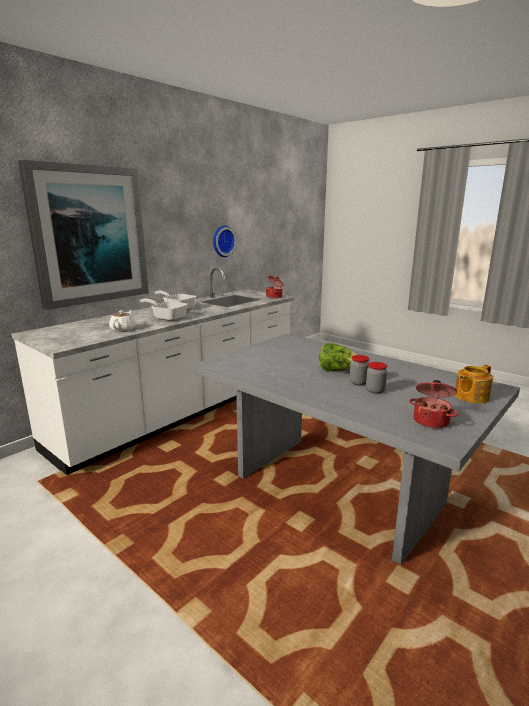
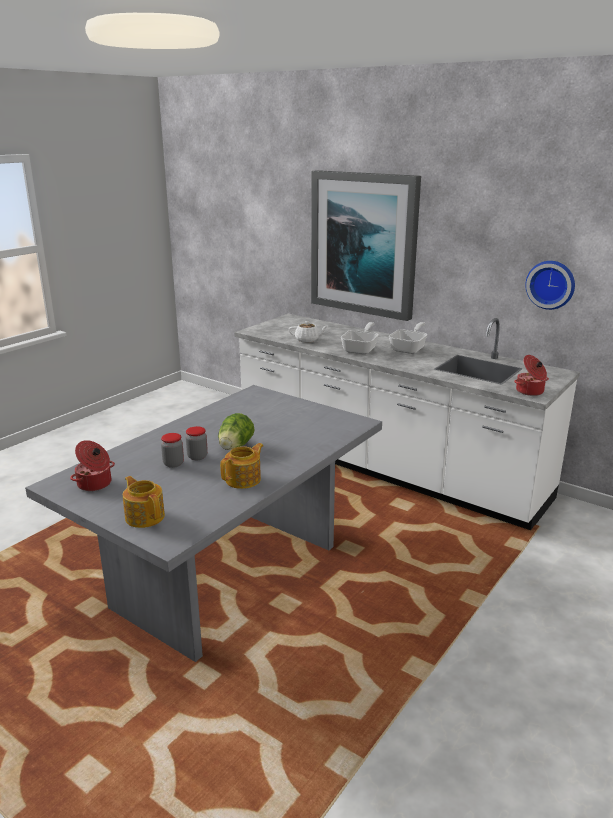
camera: 85 degrees right, 5 degrees up
(392, 368) = (244, 479): none -> teapot

